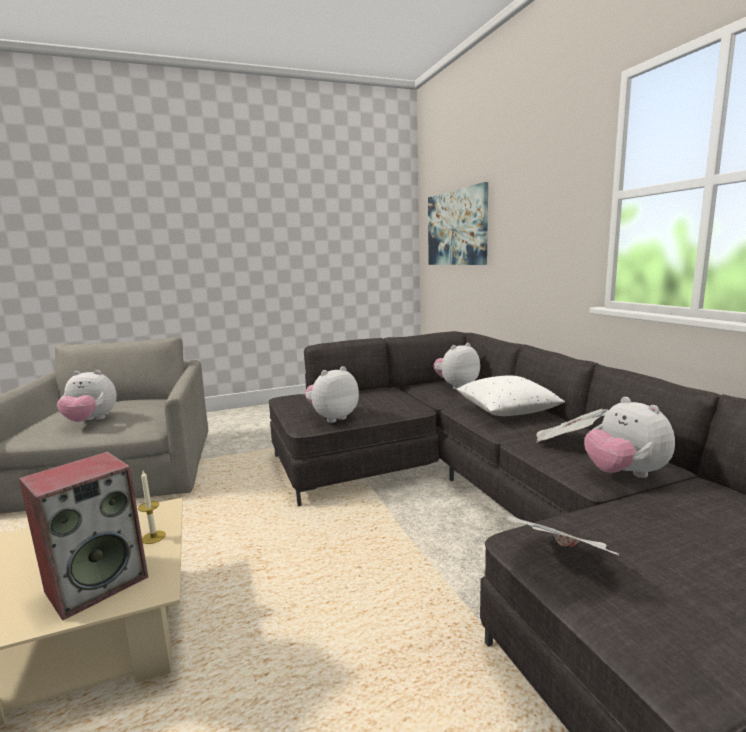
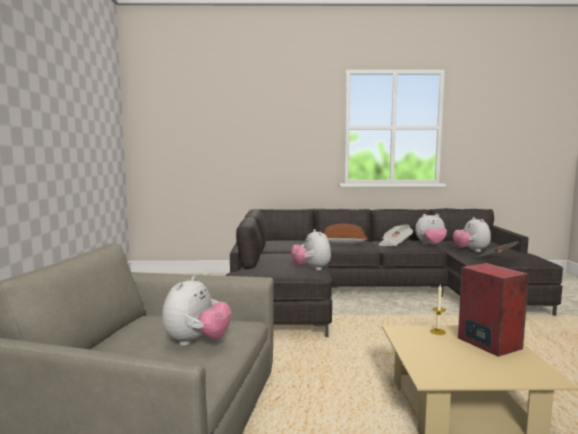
camera: 70 degrees left, 5 degrees down
(456, 228) = (193, 133): picture -> none
(456, 386) = (284, 243): plush toy -> plush toy (471, 250)
(507, 411) = (343, 244): white pillow -> brown pillow

